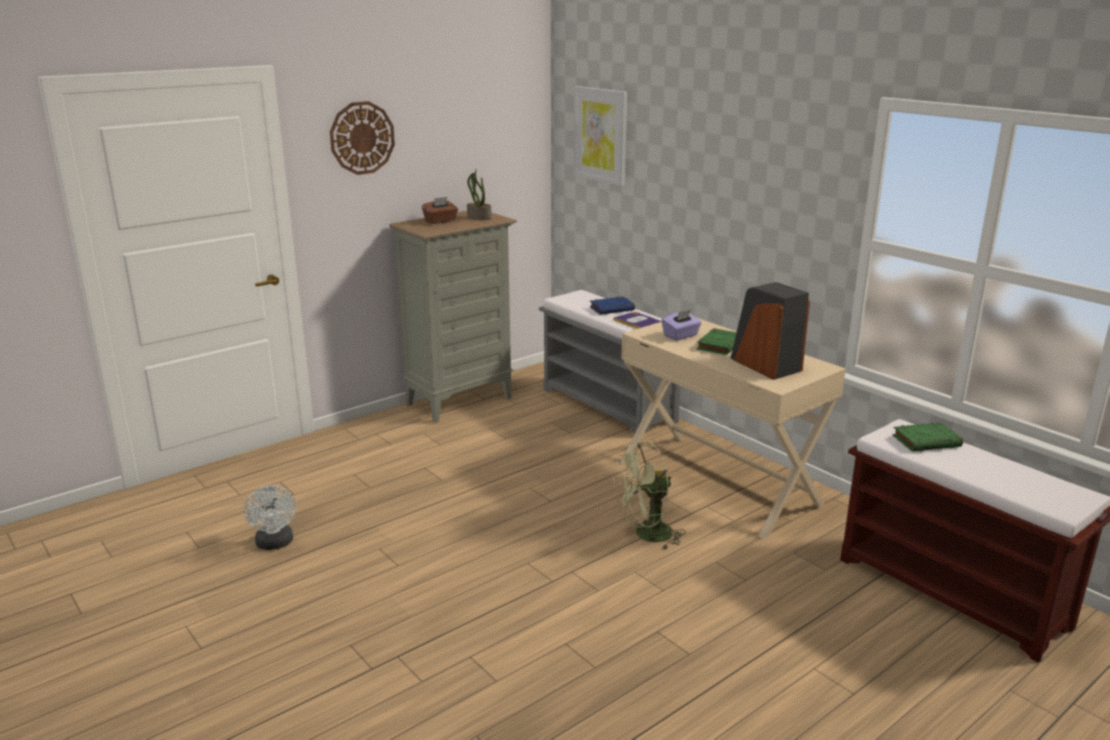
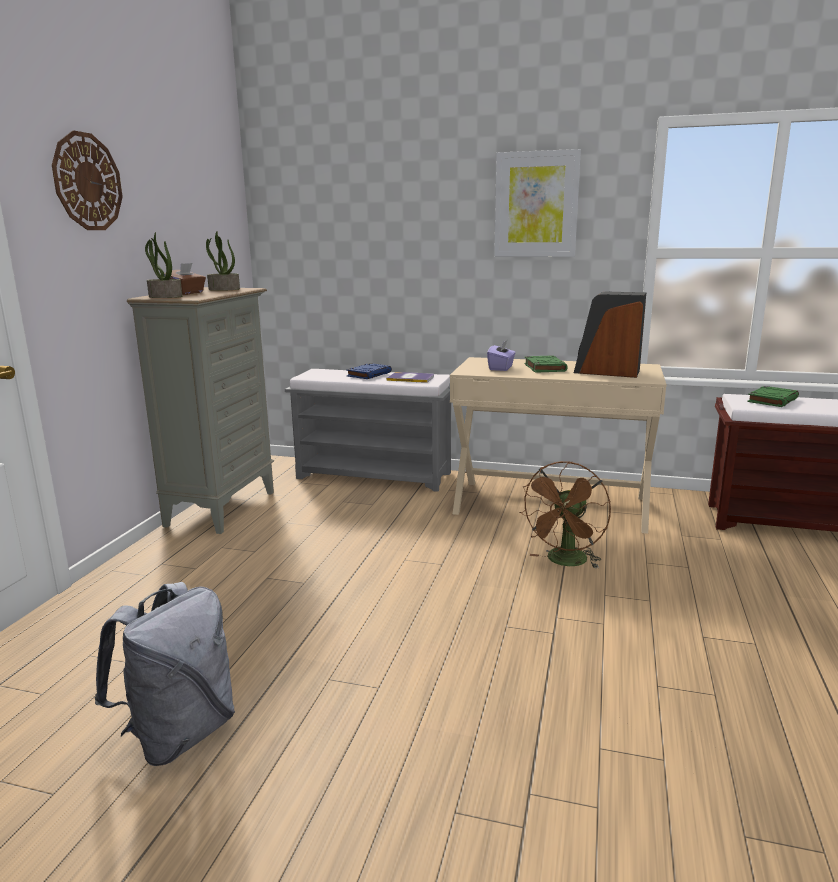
camera: 35 degrees left, 5 degrees down
(275, 544) = (179, 734): white fan -> grey backpack
(414, 226) = (165, 297): none -> potted plant
(600, 135) = (321, 202): picture -> picture (536, 205)
(646, 535) = (565, 562): green fan -> brown fan

